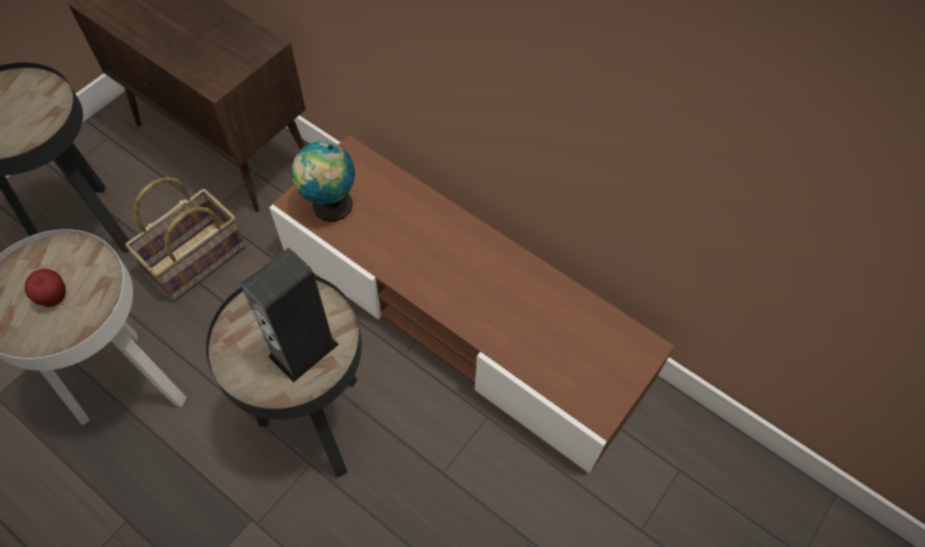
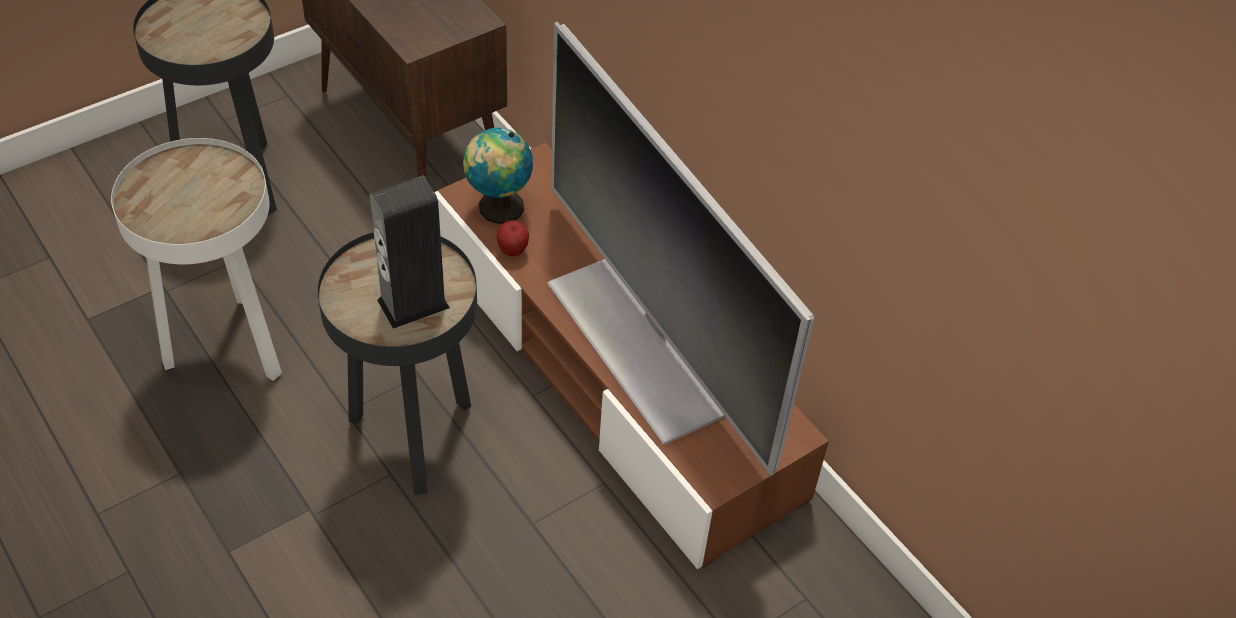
camera: 15 degrees right, 10 degrees down
(55, 298) = (193, 198): apple -> apple (513, 251)
(196, 261) = (339, 243): basket -> none
(491, 303) = (638, 345): none -> television

